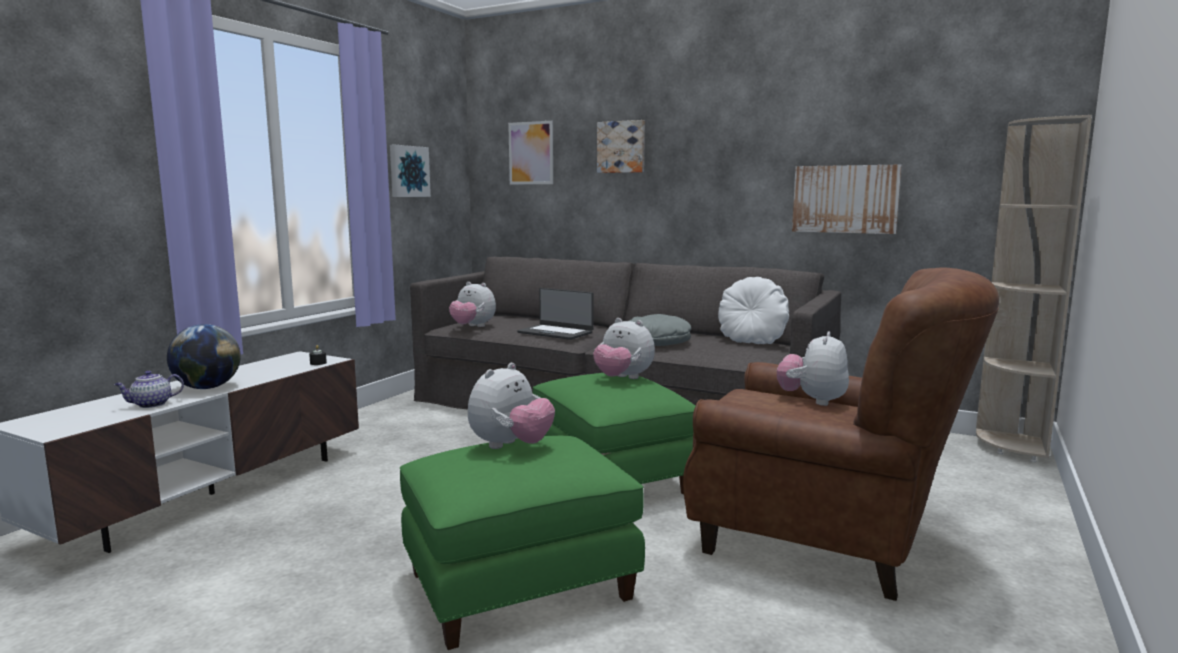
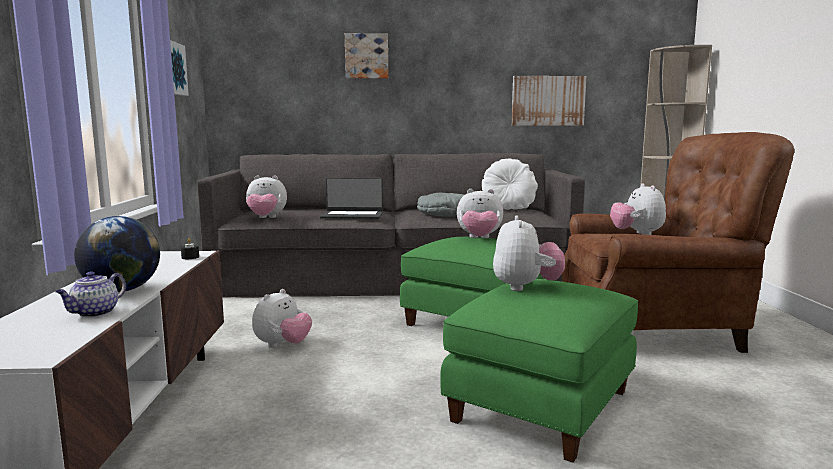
camera: 30 degrees left, 0 degrees up
(402, 461) = (282, 345): none -> plush toy
(531, 153) = (274, 59): picture -> none

